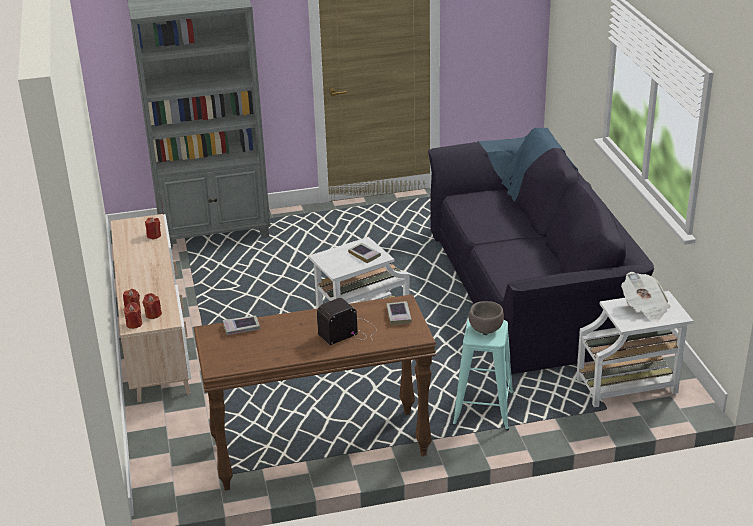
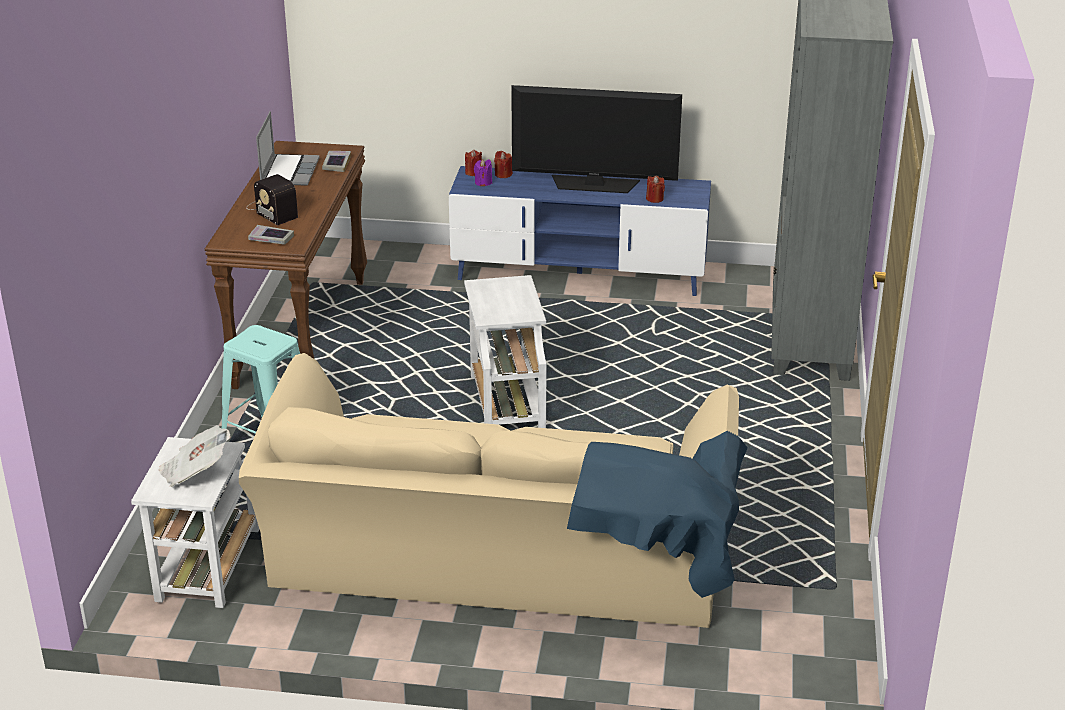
camera: 110 degrees right, 0 degrees up
(137, 264) = (594, 184): none -> television
(153, 314) = (483, 182): red candle -> purple candle
(155, 337) = (579, 273): beige tv stand -> blue tv stand
(269, 347) = (289, 171): none -> laptop
(349, 331) = (272, 210): radio -> radio turned 150 degrees clockwise
(364, 255) = (501, 308): book -> none
(485, 329) = (263, 342): brown bowl -> none
(528, 286) = (499, 560): black sofa -> beige sofa

